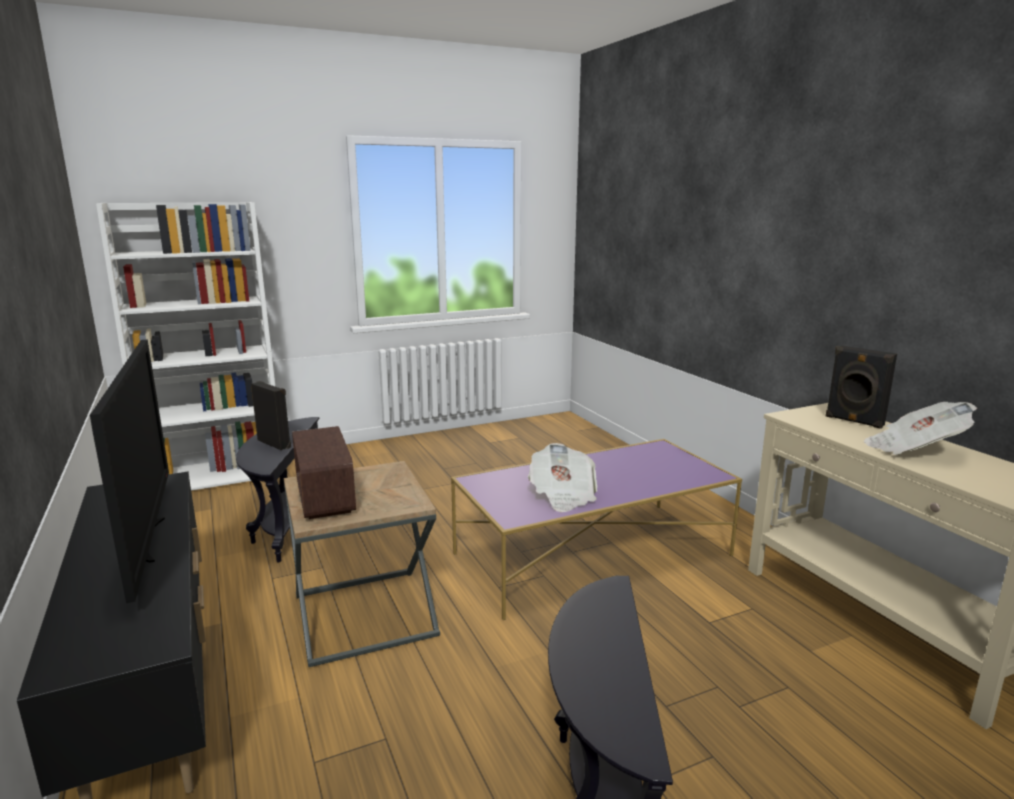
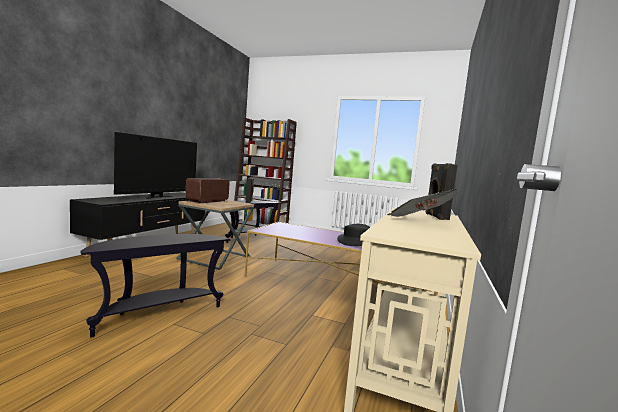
camera: 45 degrees right, 10 degrees down
(218, 476) = (261, 225): white bookcase -> brown bookcase
(562, 495) = (296, 233): newspaper -> none
(647, 471) = (356, 241): none -> black hat

